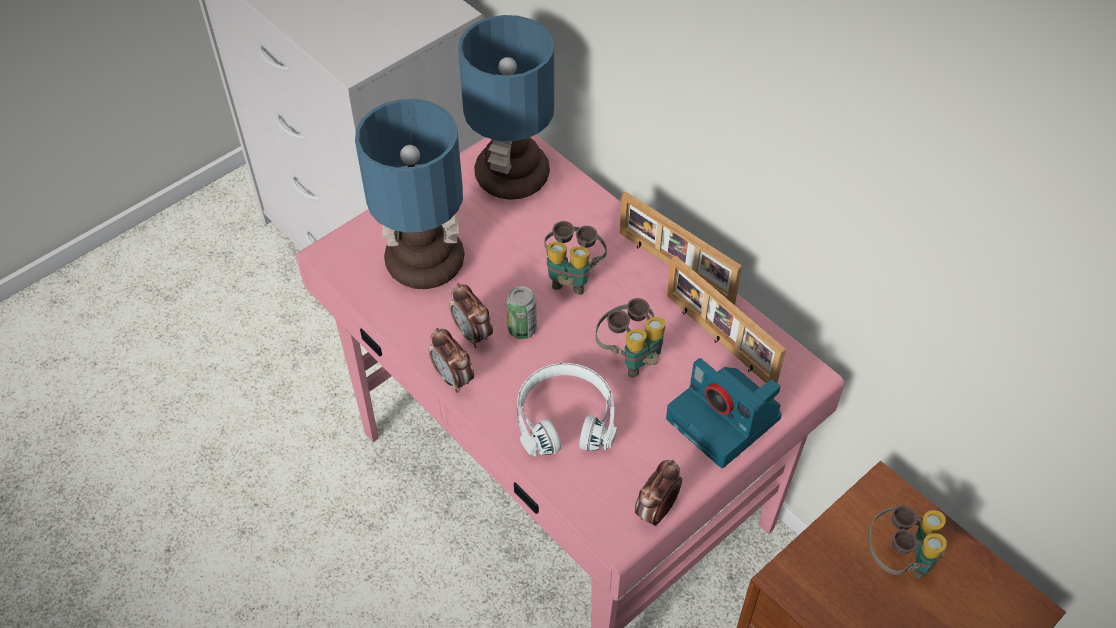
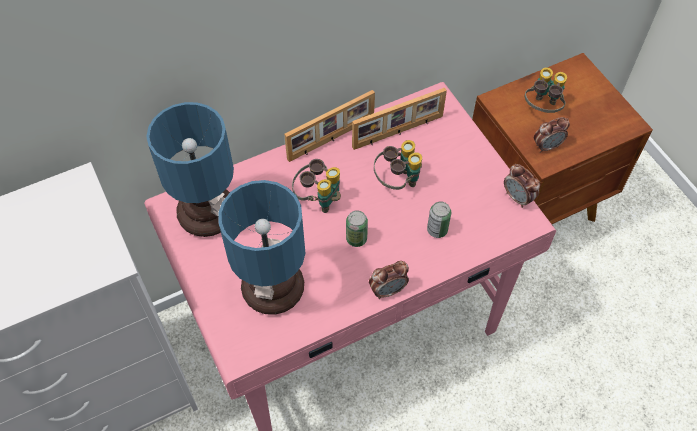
camera: 75 degrees left, 5 degrees up
(473, 334) = (352, 270): alarm clock -> alarm clock (547, 146)
(565, 417) = (437, 230): white headphones -> can
(725, 420) = (460, 145): camera -> none

